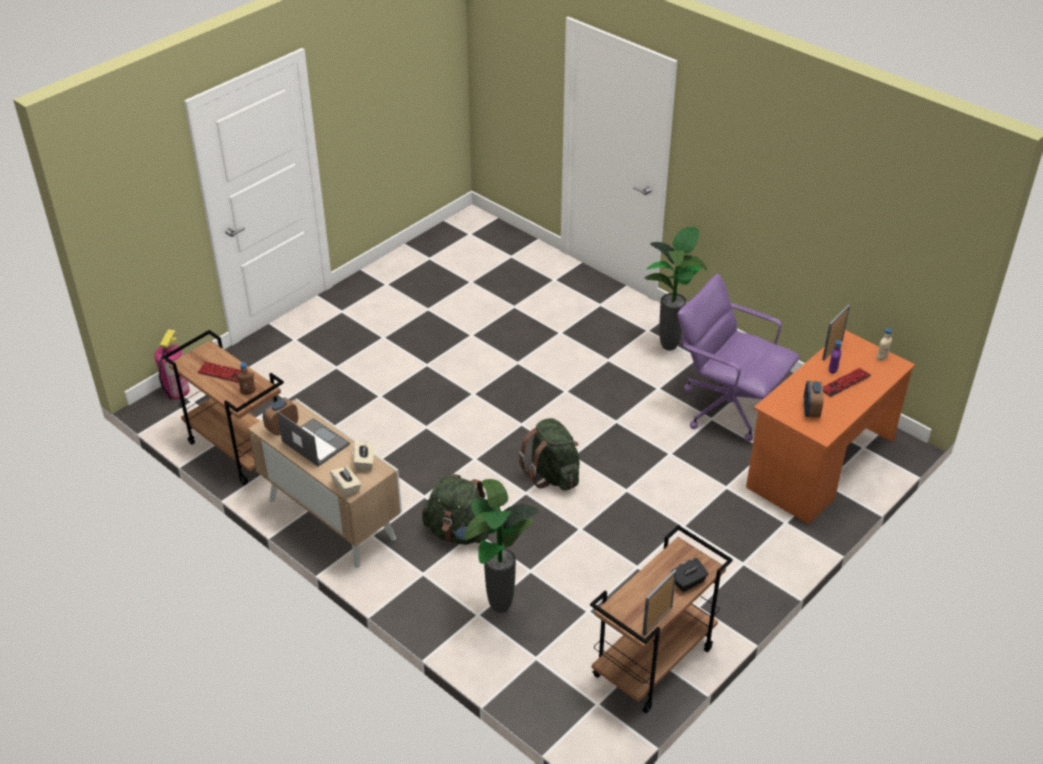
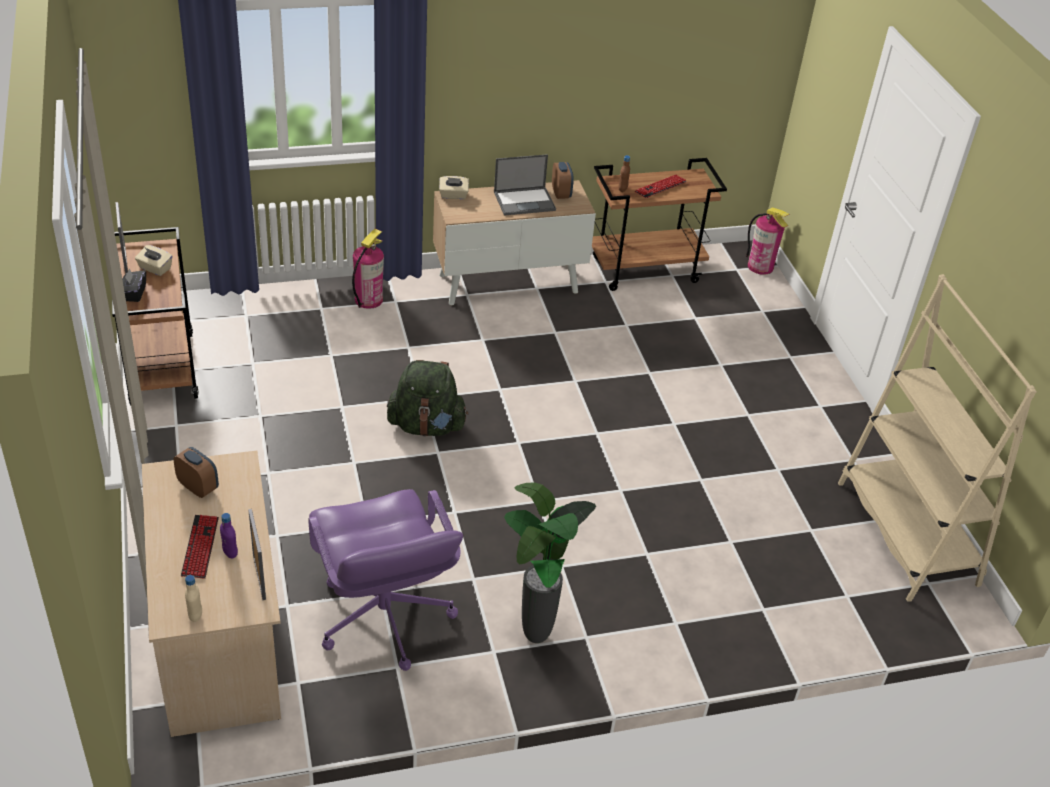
camera: 120 degrees right, 0 degrees up
(364, 462) = (473, 213): beige tissue box -> beige tissue box (155, 268)
(436, 249) = (906, 533): none -> beige bookcase
(437, 591) = (368, 299): none -> fire extinguisher
(458, 532) = (418, 338): green backpack -> none
(499, 609) = (313, 321): potted plant -> none
(727, 407) = (383, 618): purple office chair -> purple office chair turned 90 degrees clockwise
(820, 464) = (218, 636): orange desk -> beige desk

